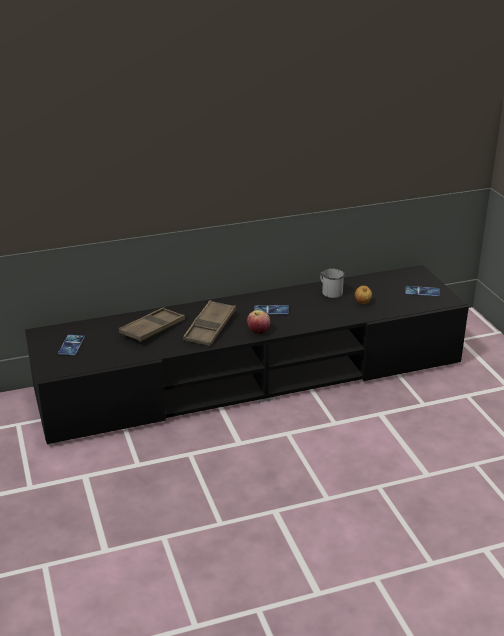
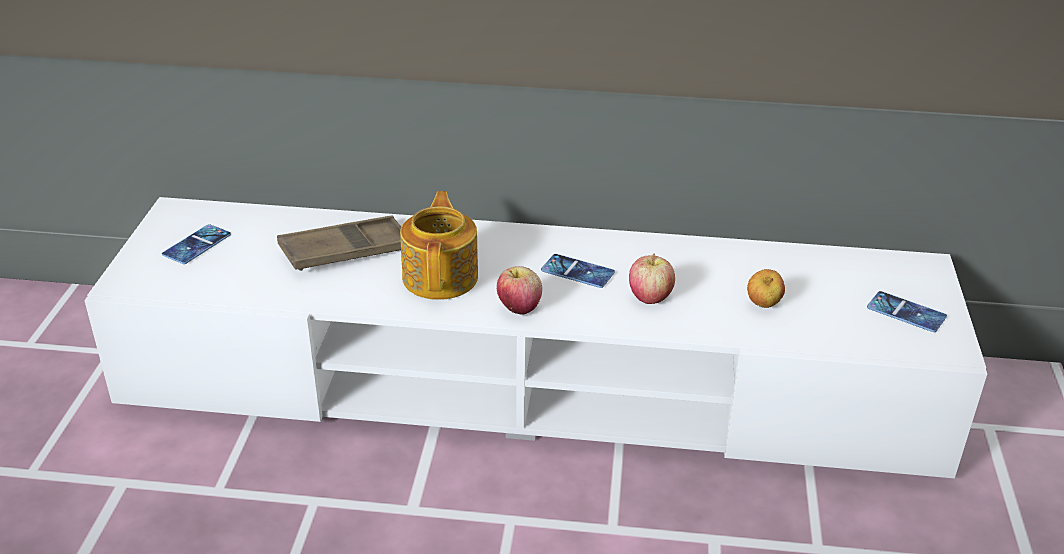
camera: 25 degrees right, 5 degrees up
(210, 328) = (441, 276): brown tray -> teapot
(253, 377) = (532, 384): black tv stand -> white tv stand
(312, 312) = (650, 297): none -> apple
(329, 292) = (716, 263): white mug -> none

